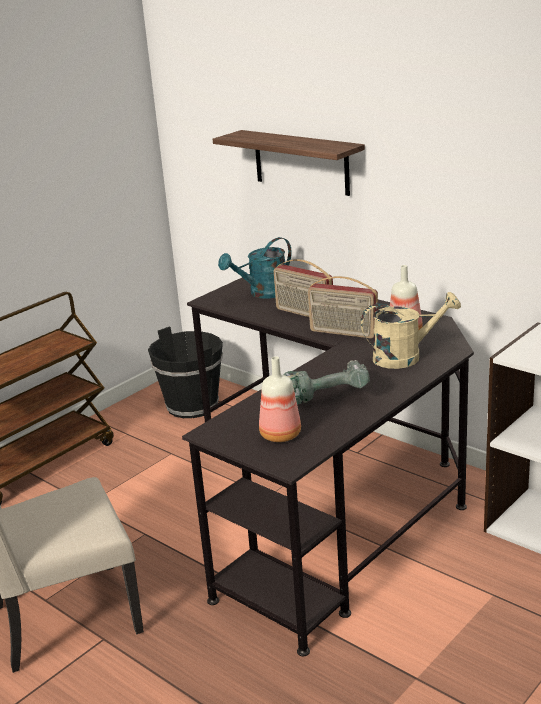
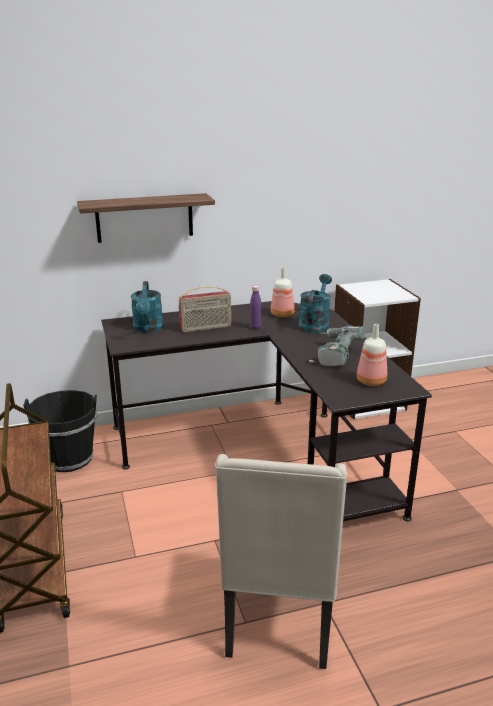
camera: 60 degrees left, 0 degrees up
(343, 333) = (255, 327): radio -> purple bottle
(405, 357) = (315, 324): beige watering can -> turquoise watering can

